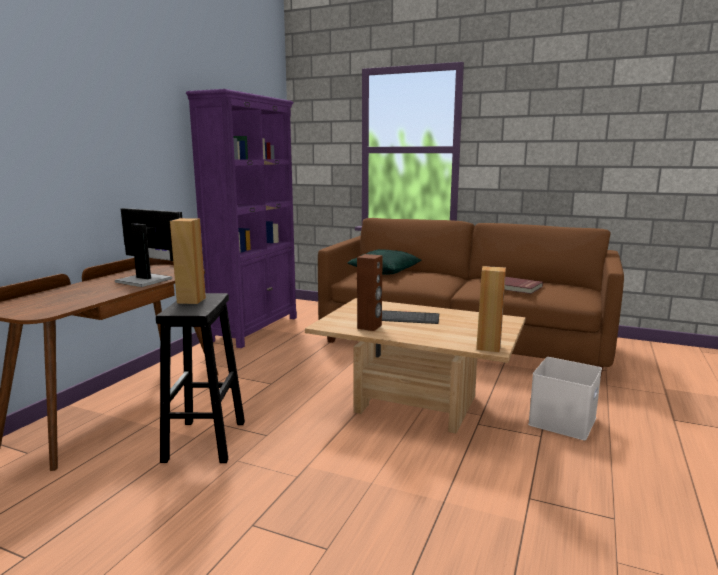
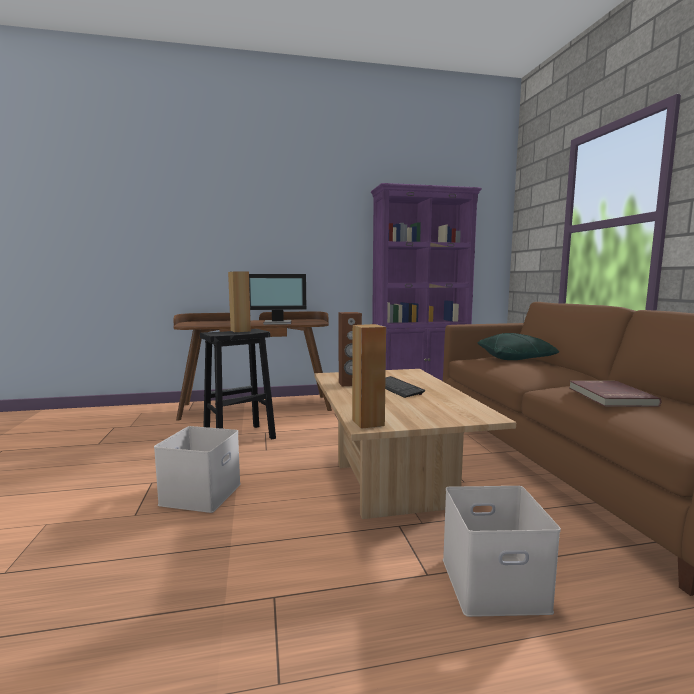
camera: 55 degrees right, 5 degrees down
(145, 280) = (278, 323): monitor -> monitor turned 90 degrees clockwise
(328, 496) = (201, 495): none -> white storage box

